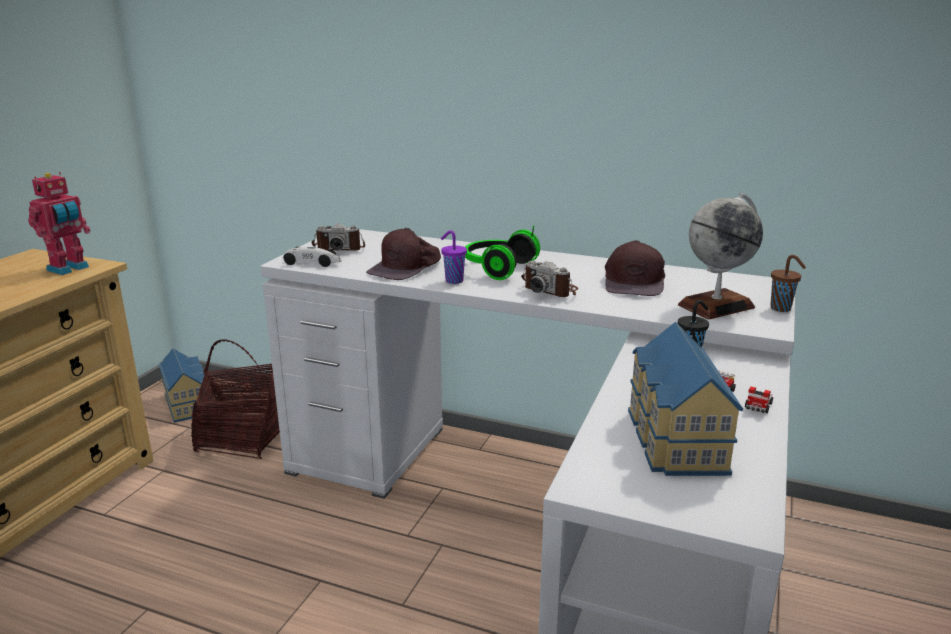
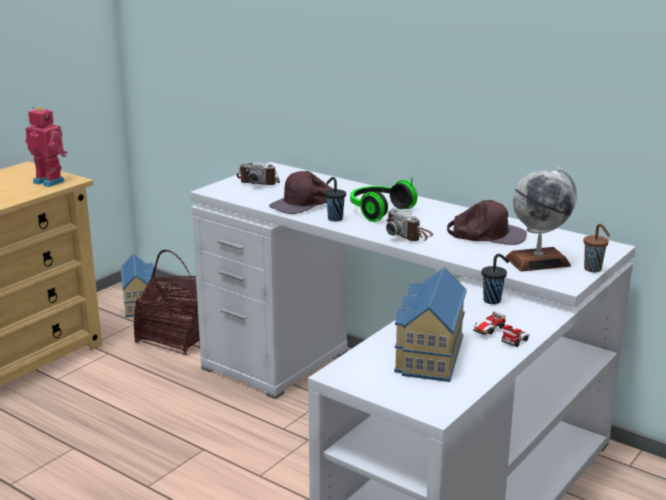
camera: 15 degrees right, 0 degrees up
(69, 269) = (50, 181): toy robot -> toy robot turned 105 degrees counterclockwise
(312, 263) = (231, 193): toy car -> none
(453, 281) = (334, 219): purple cup -> black cup
(635, 282) = (487, 234): brown cap -> brown cap turned 105 degrees counterclockwise

